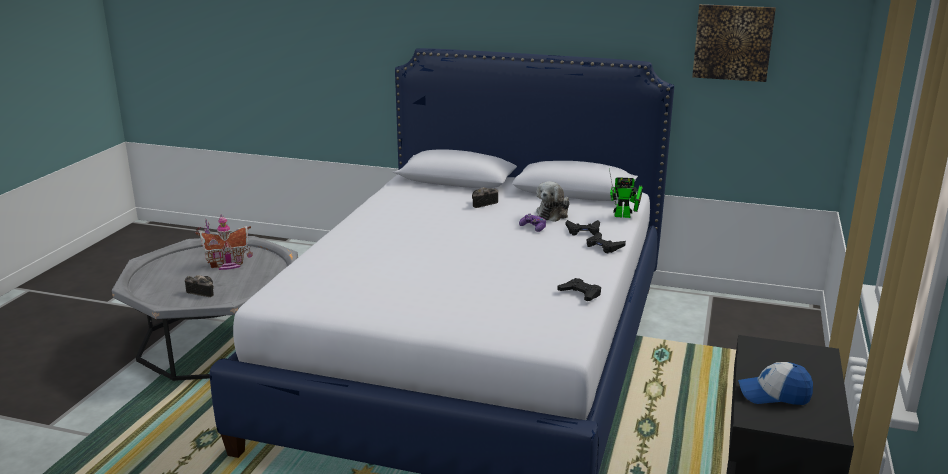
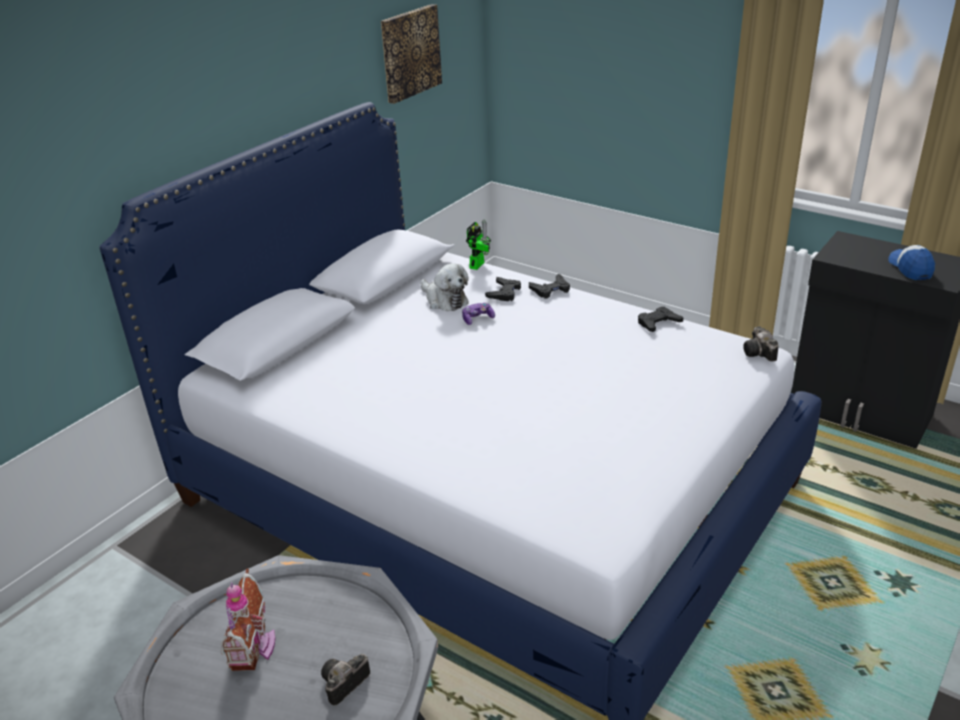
camera: 70 degrees left, 10 degrees up
(482, 204) = (380, 338): camera -> camera (760, 353)
(774, 394) = (910, 268): cap -> cap turned 150 degrees clockwise

